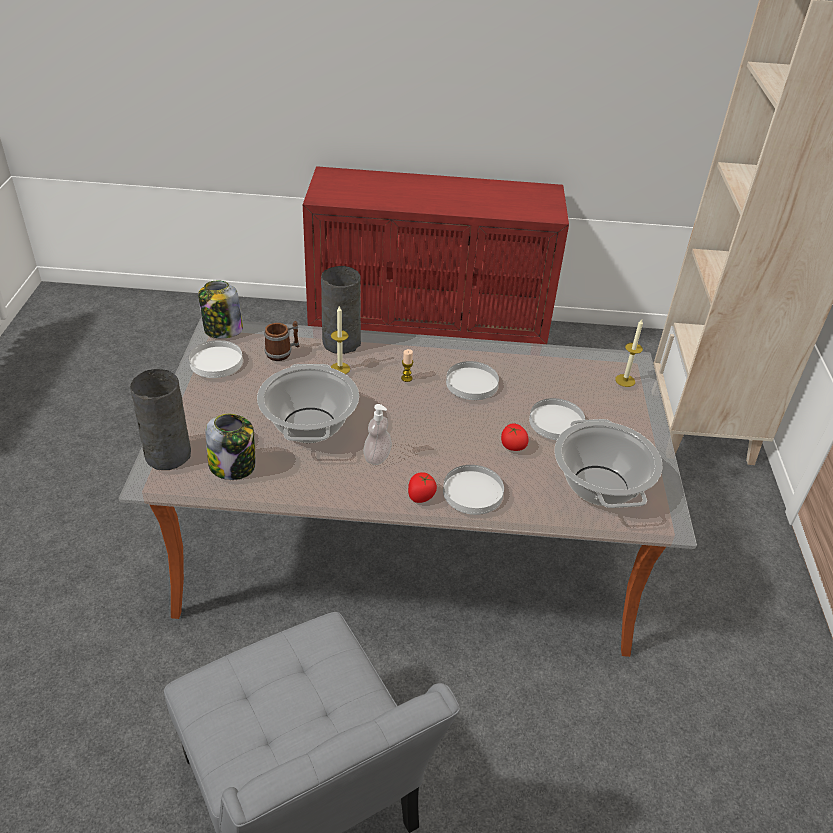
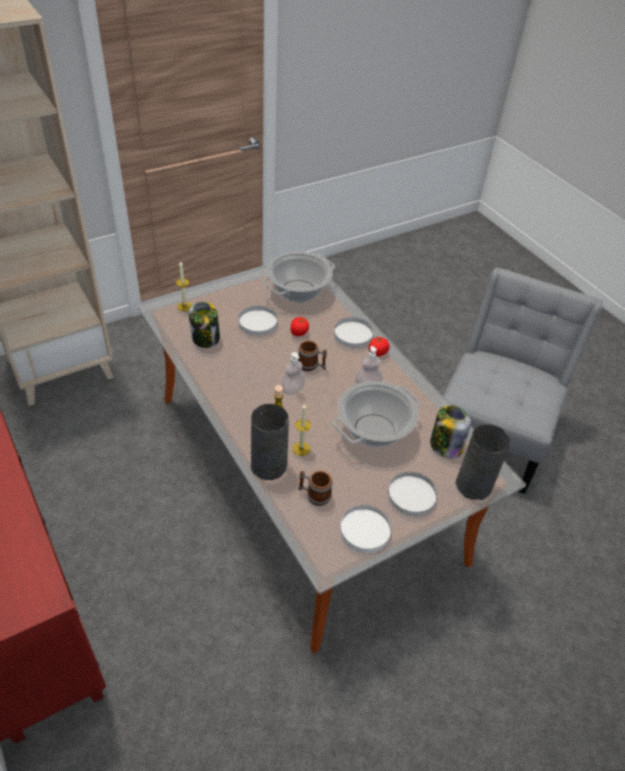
camera: 125 degrees left, 5 degrees up
(222, 330) = (323, 558): jar -> jar (206, 338)
(422, 398) = (292, 389): none -> soap dispenser
(446, 429) = (311, 366): none -> mug
(472, 383) = (253, 372): white plate -> white plate (411, 495)

